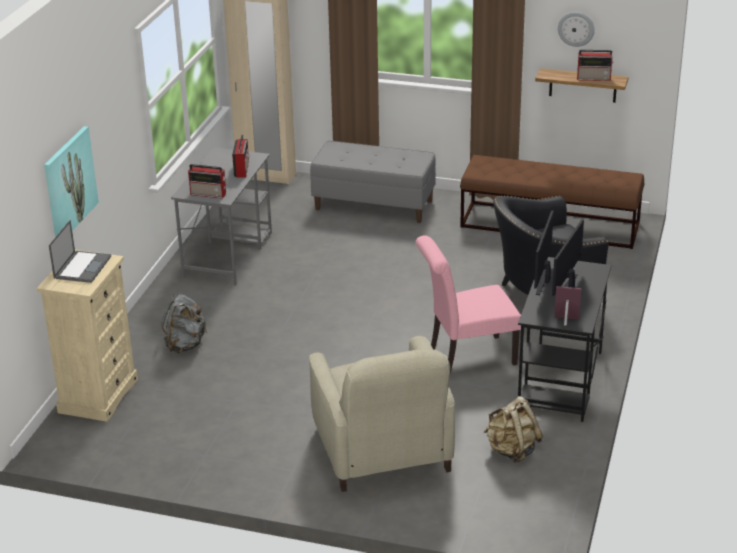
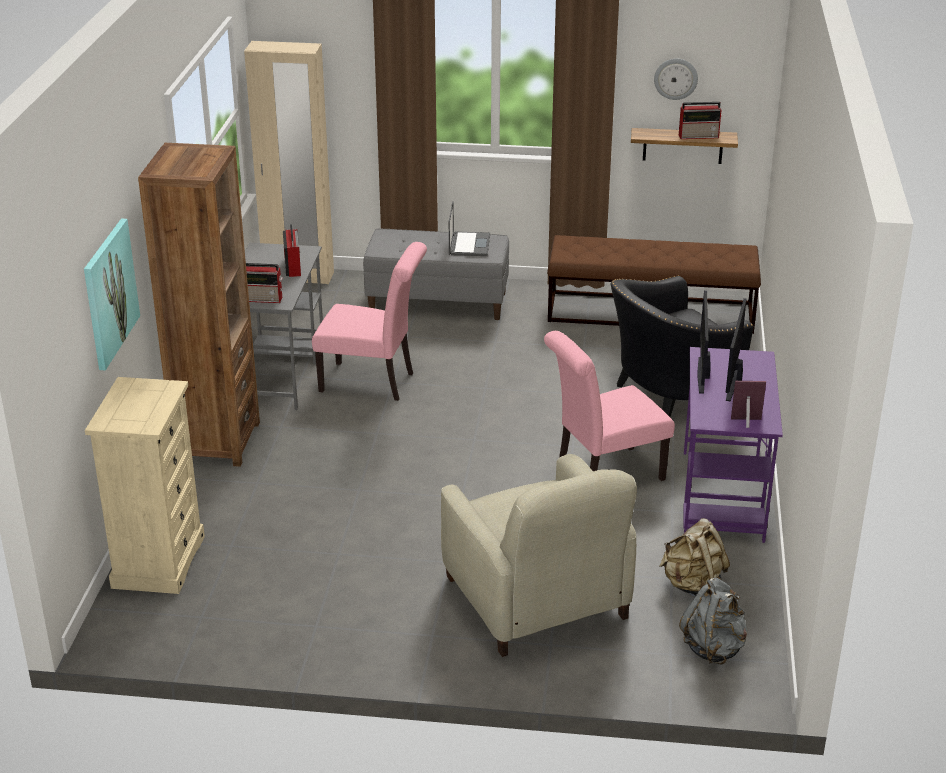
camera: 10 degrees left, 0 degrees up
(82, 267) = (138, 398): laptop -> laptop (469, 244)
(166, 306) = (217, 442): none -> brown bookcase
(185, 344) = (253, 487): grey backpack -> grey backpack (714, 647)
(302, 268) = (373, 382): none -> pink chair
(560, 381) = (722, 496): black desk -> purple desk

